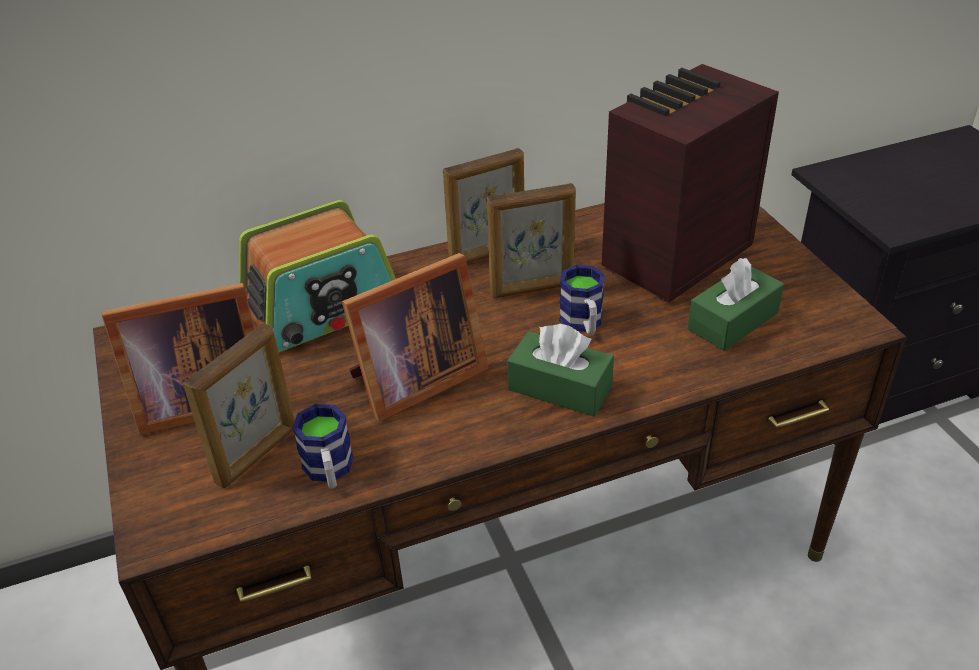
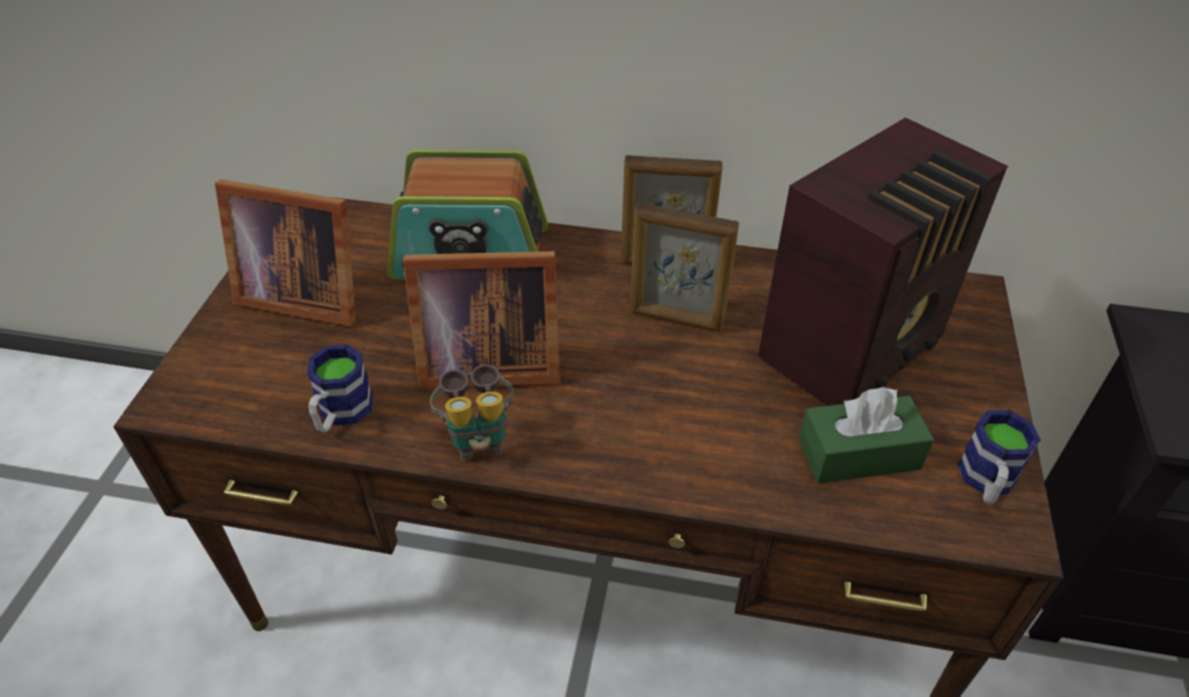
camera: 30 degrees right, 5 degrees up
(258, 455) = (301, 368): picture frame -> none
(460, 434) = (478, 437): none -> binoculars
(560, 388) = (610, 437): green tissue box -> none
(583, 324) = (694, 380): mug -> mug (986, 482)
(672, 257) = (856, 349): radio -> radio turned 150 degrees clockwise

